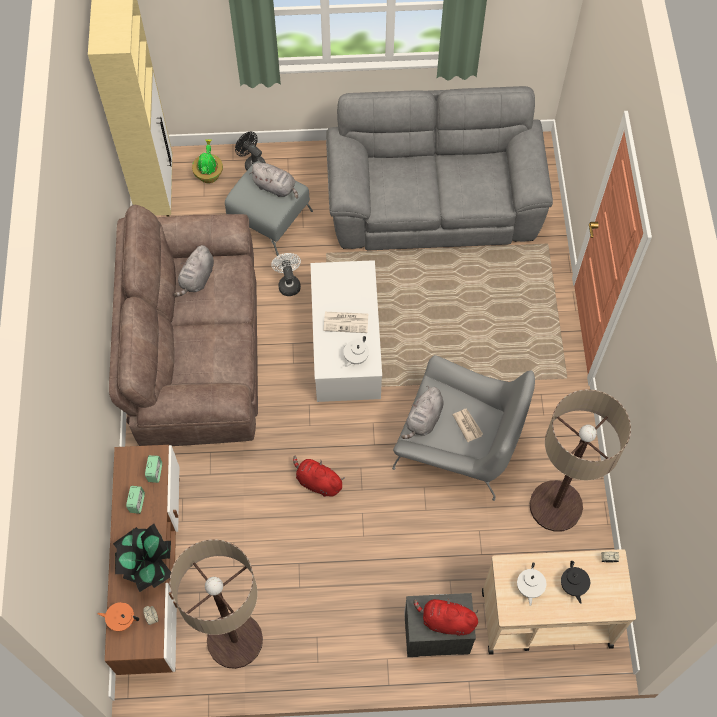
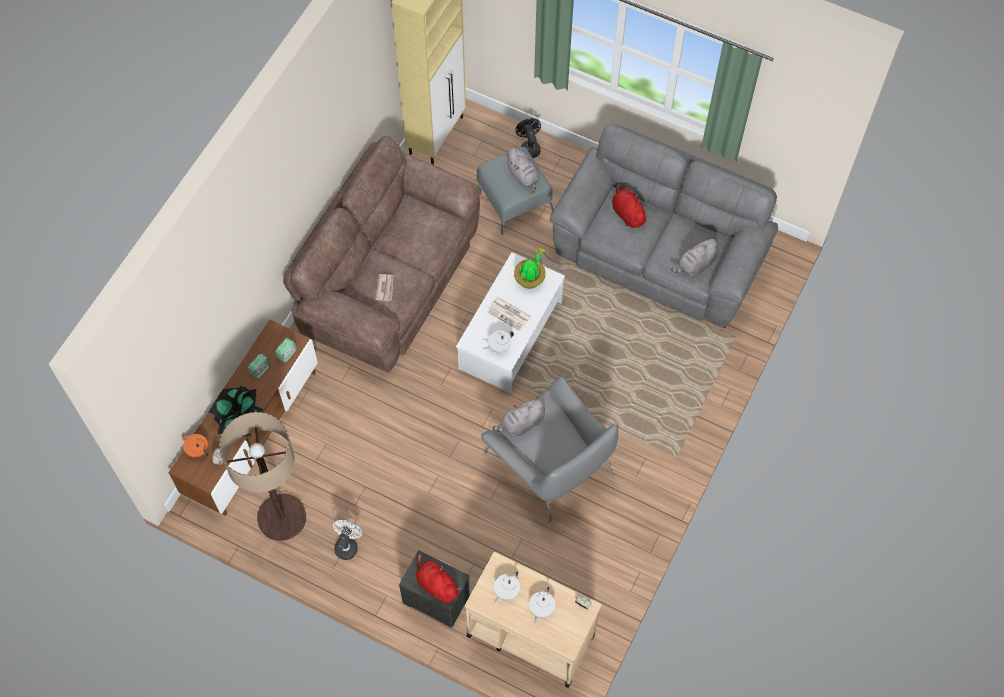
camera: 30 degrees right, 0 degrees up
(197, 279) = (412, 220): grey plush toy -> grey plush toy (696, 265)
(209, 174) = (488, 139): potted plant -> potted plant (530, 279)
(288, 283) = (496, 261): white fan -> white fan (347, 545)
(317, 482) = (419, 432): red plush toy -> red plush toy (627, 213)
(467, 425) = (554, 446): newspaper -> newspaper (385, 288)
(555, 506) = (597, 553): floor lamp -> none
(573, 586) = (541, 608): black teapot -> white teapot

